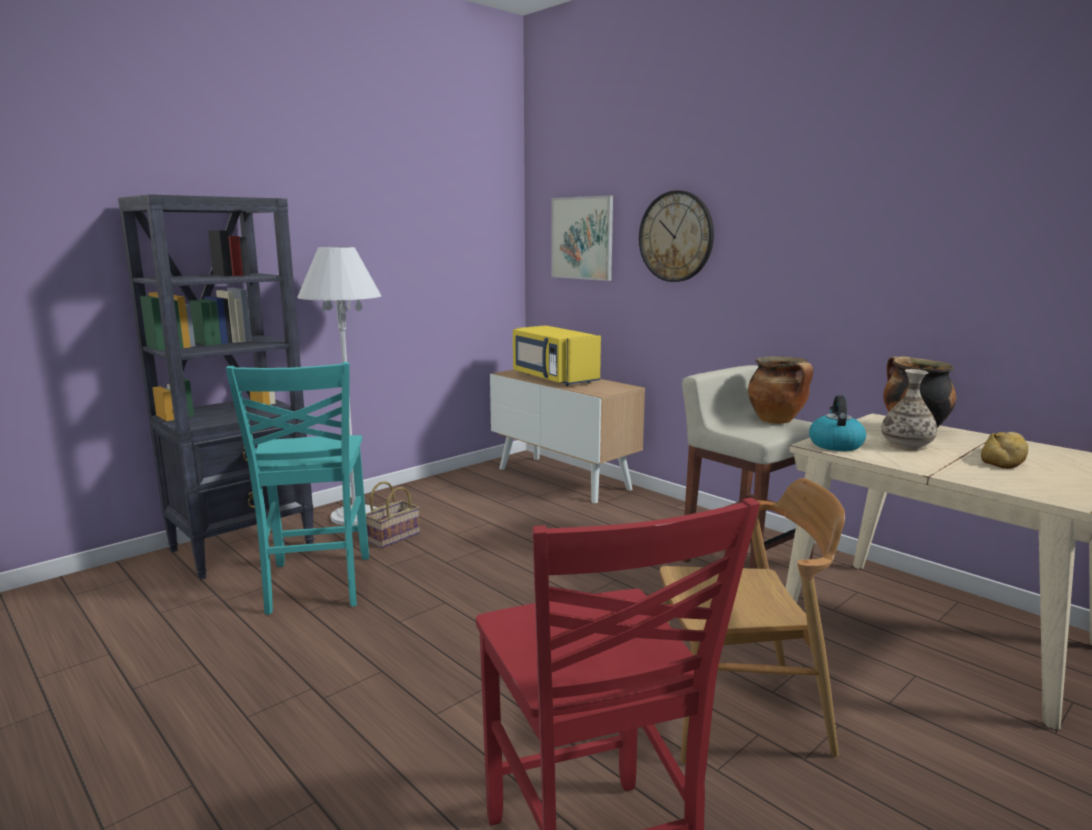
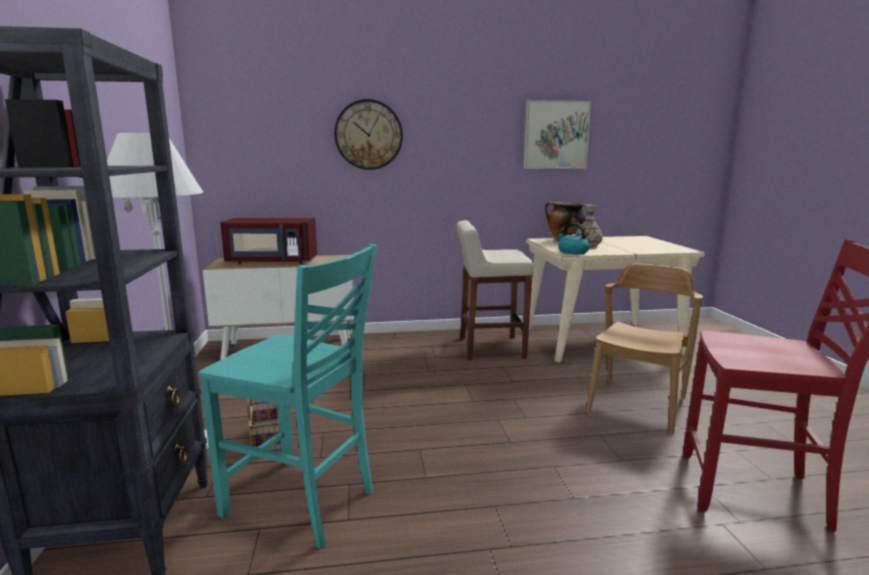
camera: 55 degrees left, 0 degrees up
(553, 378) = (271, 262): yellow microwave -> red microwave
(582, 238) = (266, 136): picture -> picture (556, 135)
(777, 421) = (499, 251): cooking pot -> none
(1005, 458) = (622, 243): bread -> none

